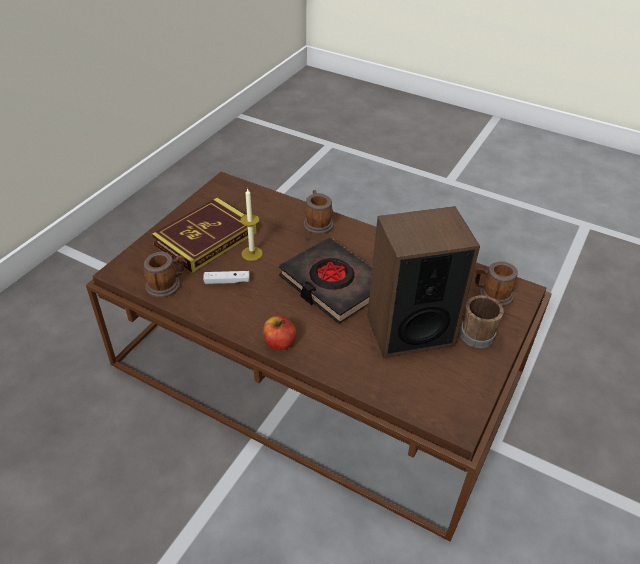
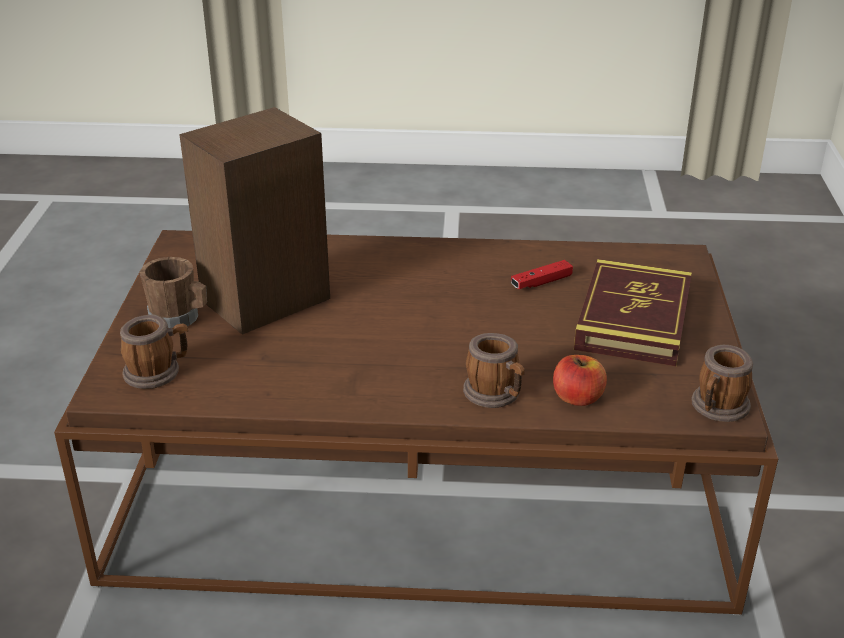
camera: 155 degrees right, 10 degrees down
(167, 285) = (607, 259): mug -> mug (717, 408)
(227, 281) = (541, 282): white game controller -> red game controller
(252, 253) = (547, 321): candle -> none
(279, 342) = (417, 248): apple -> apple (577, 398)
(333, 284) = (400, 318): black book -> none

